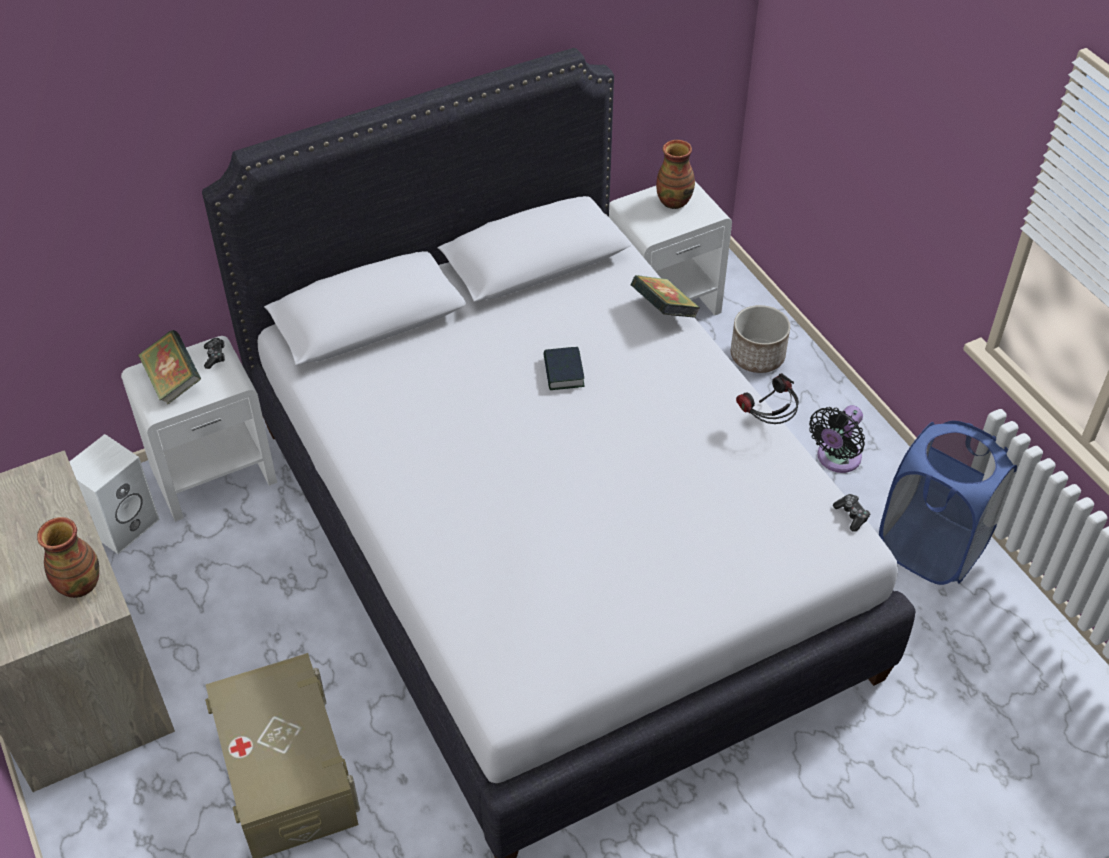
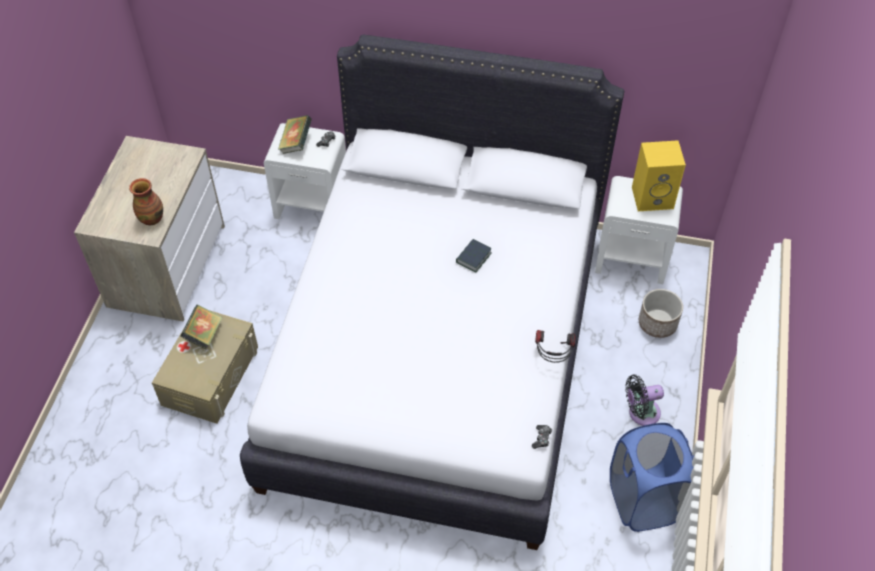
camera: 40 degrees right, 5 degrees up
(122, 523) = (251, 204): white speaker -> none
(663, 311) = (563, 258): book -> book (204, 334)
(674, 201) = (653, 197): vase -> yellow speaker

